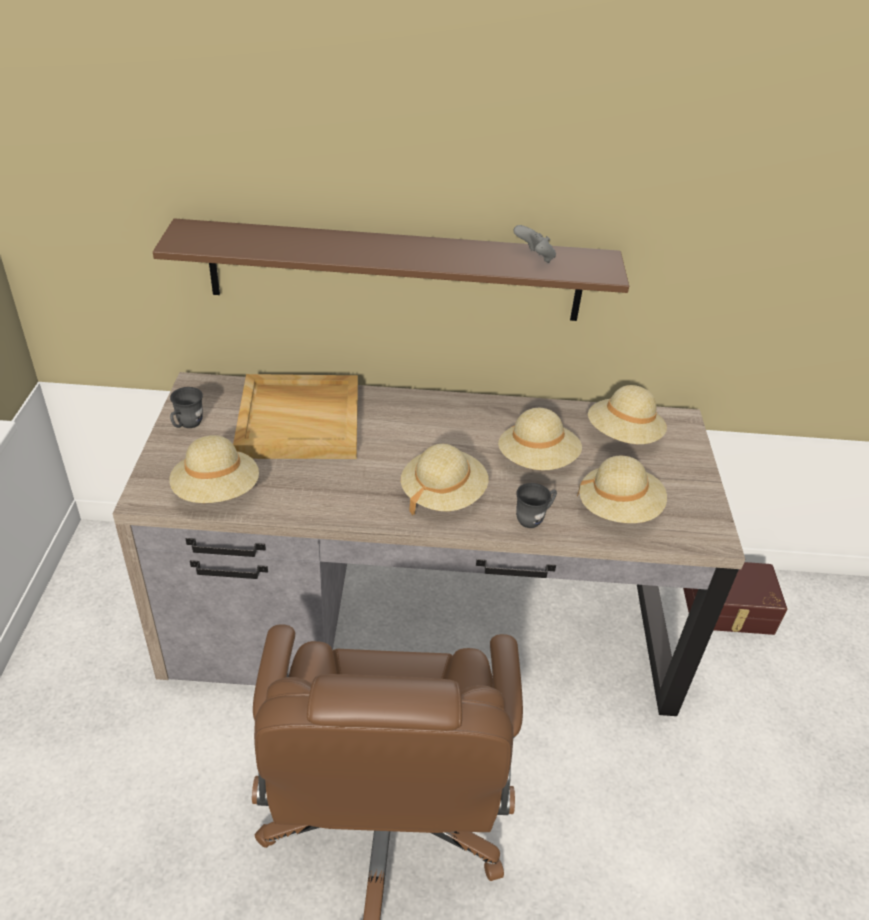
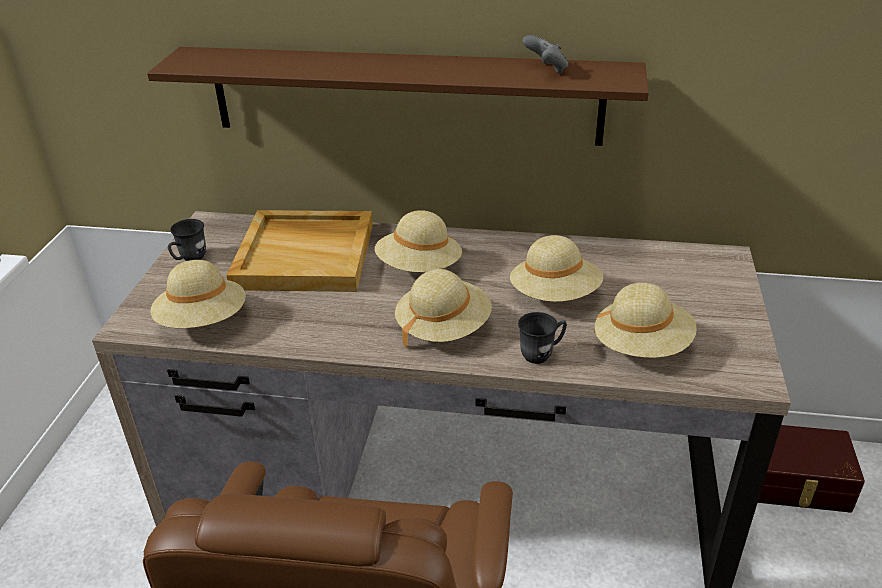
camera: 10 degrees right, 5 degrees down
(623, 436) = (657, 272): beige hat -> beige hat (419, 268)

